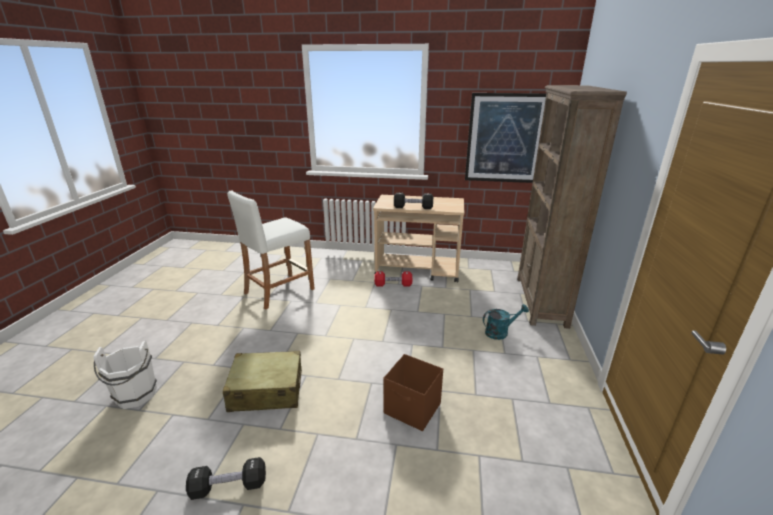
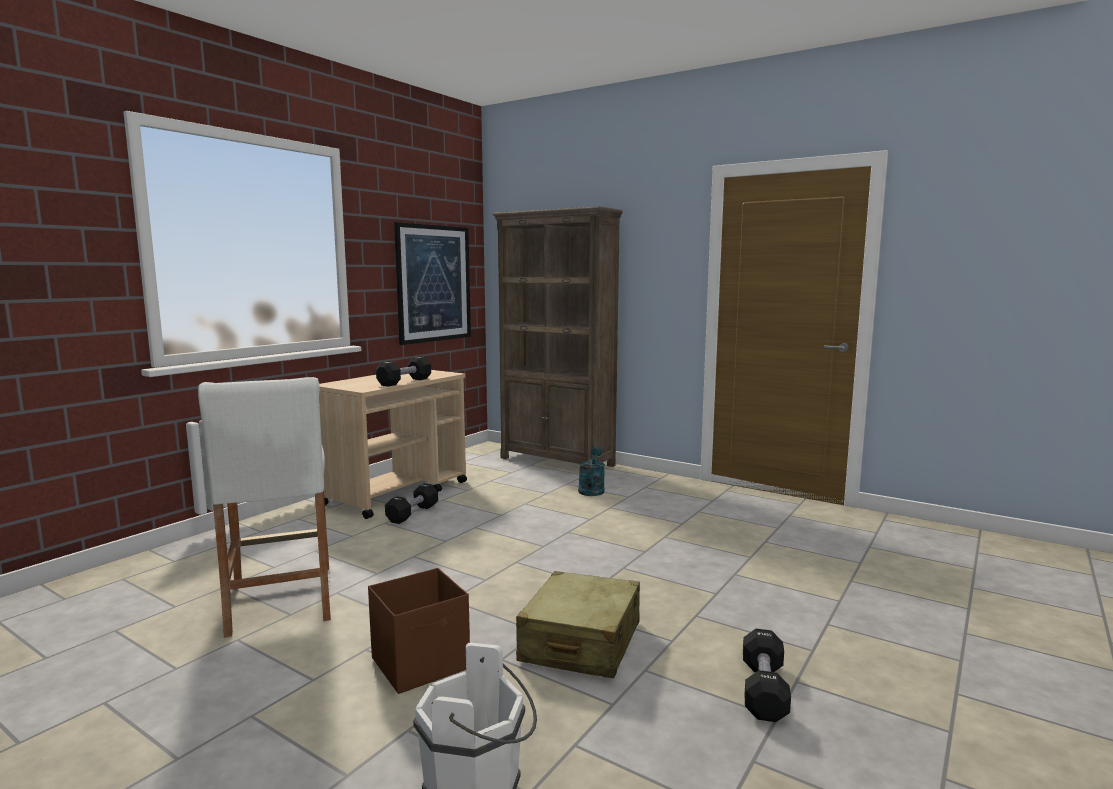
camera: 65 degrees left, 15 degrees down
(393, 285) = (412, 514): red dumbbell -> black dumbbell
(413, 409) = (685, 555): brown storage box -> brown storage box (422, 664)

